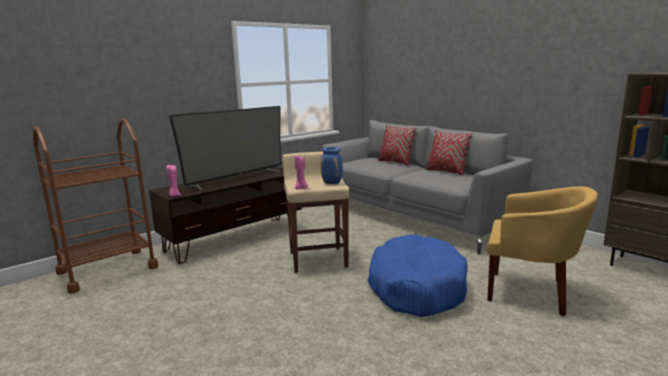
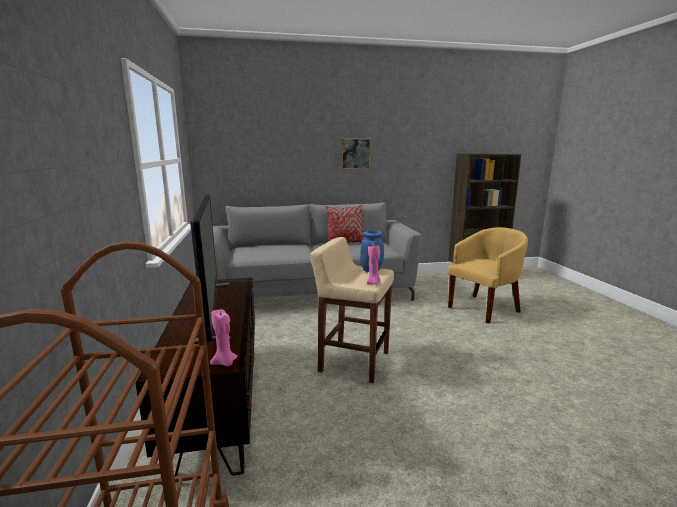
camera: 60 degrees left, 0 degrees up
(395, 162) = (283, 245): red pillow -> none
(416, 287) = (452, 338): blue dog bed -> none
(494, 73) = (355, 153): none -> picture

